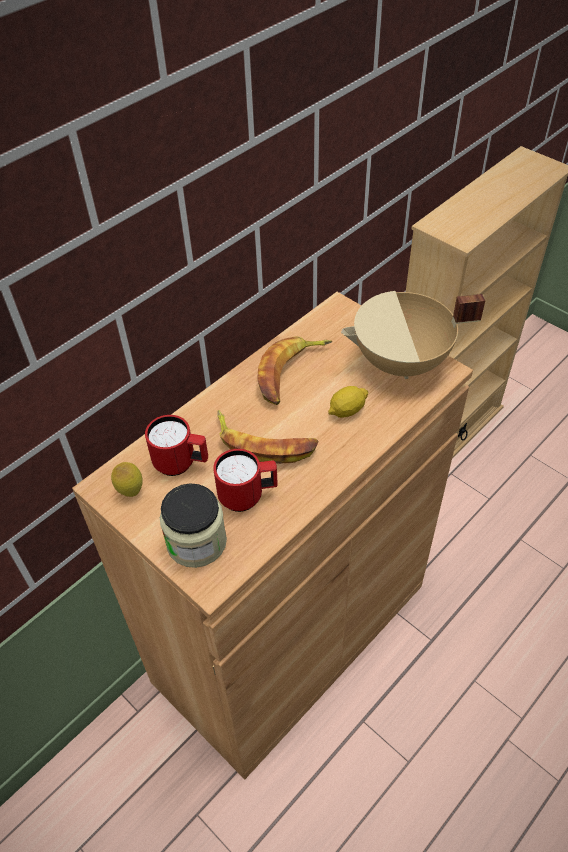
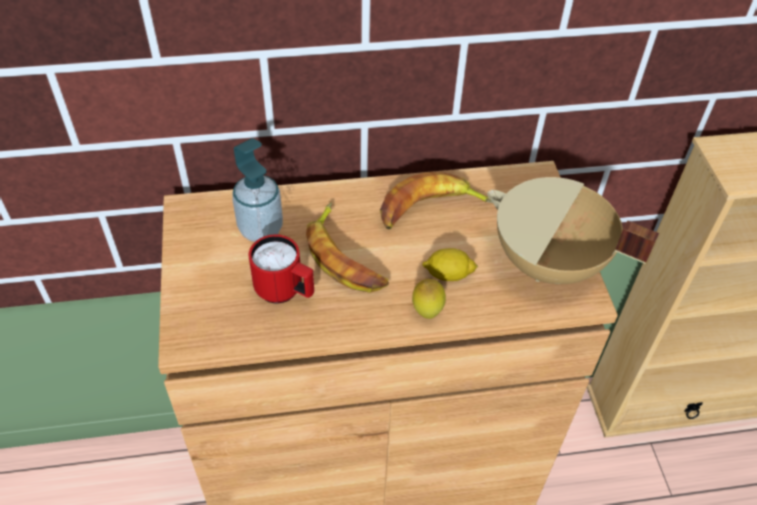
camera: 35 degrees right, 0 degrees up
(130, 491) = (201, 226): lemon -> lemon (427, 312)
(181, 464) = (261, 229): red mug -> soap dispenser
(196, 542) = (207, 301): jar -> none

